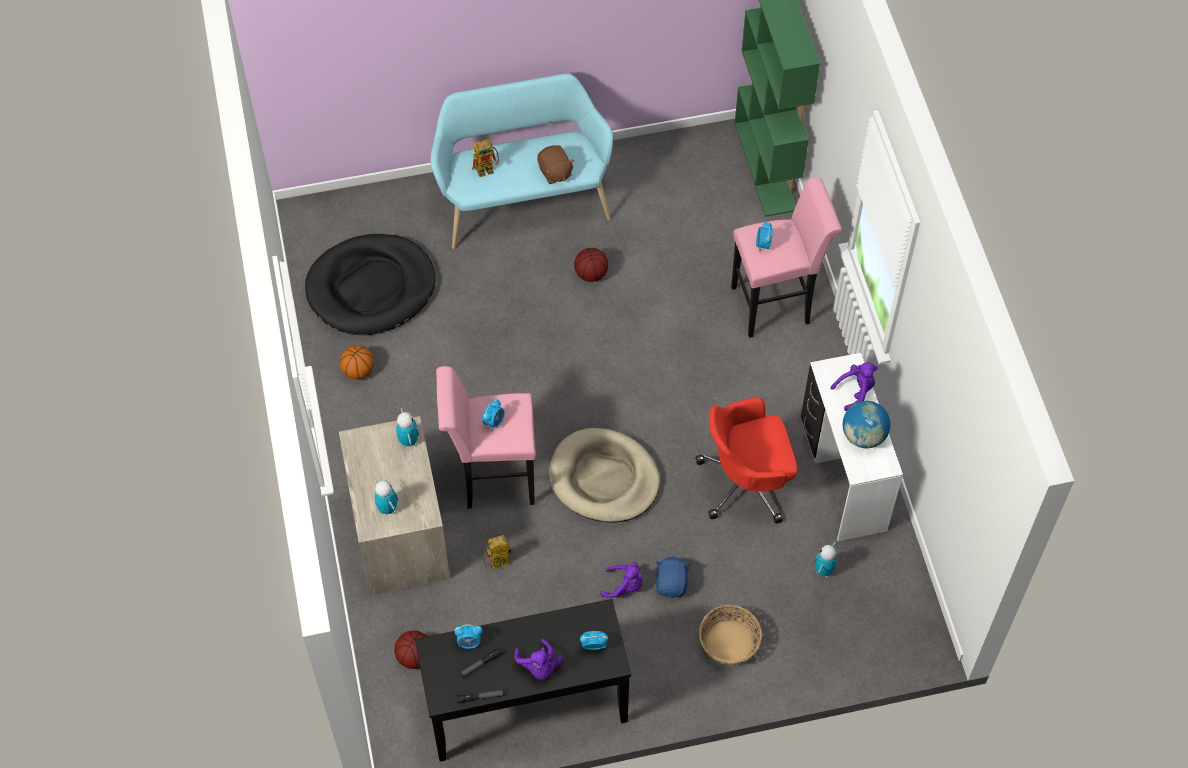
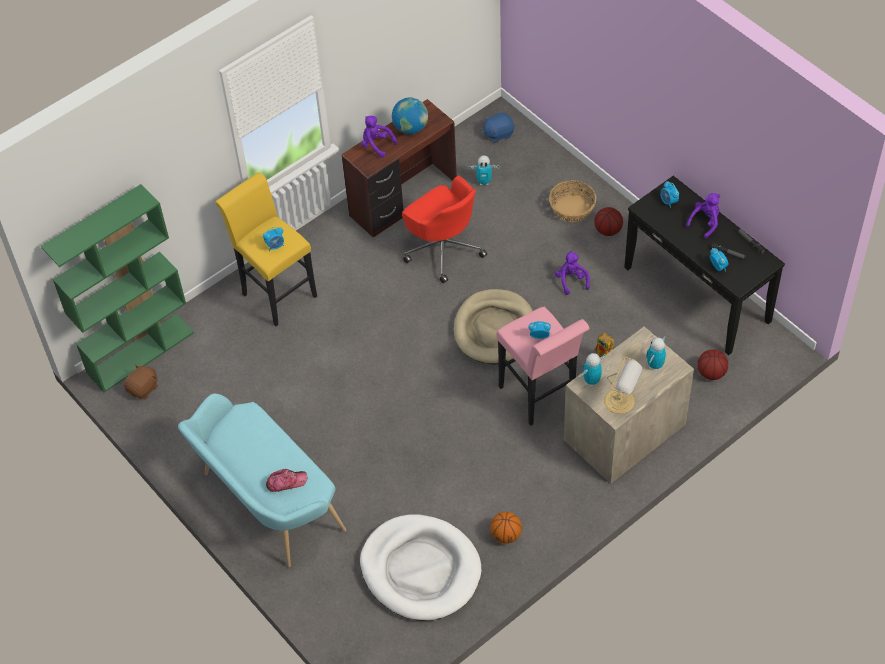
camera: 115 degrees left, 5 degrees down
(366, 454) = (621, 401): none -> table lamp
(371, 288) = (420, 570): black dog bed -> white dog bed
(488, 168) = (286, 482): toy robot -> cap
(555, 172) = (264, 432): brown plush toy -> brown plush toy (143, 388)
(591, 274) = (316, 421): basketball -> basketball (608, 230)
(671, 583) = (551, 256): blue plush toy -> blue plush toy (498, 134)
(776, 304) = (276, 292): pink stool -> yellow stool
(841, 476) = (404, 200): white desk -> brown desk

